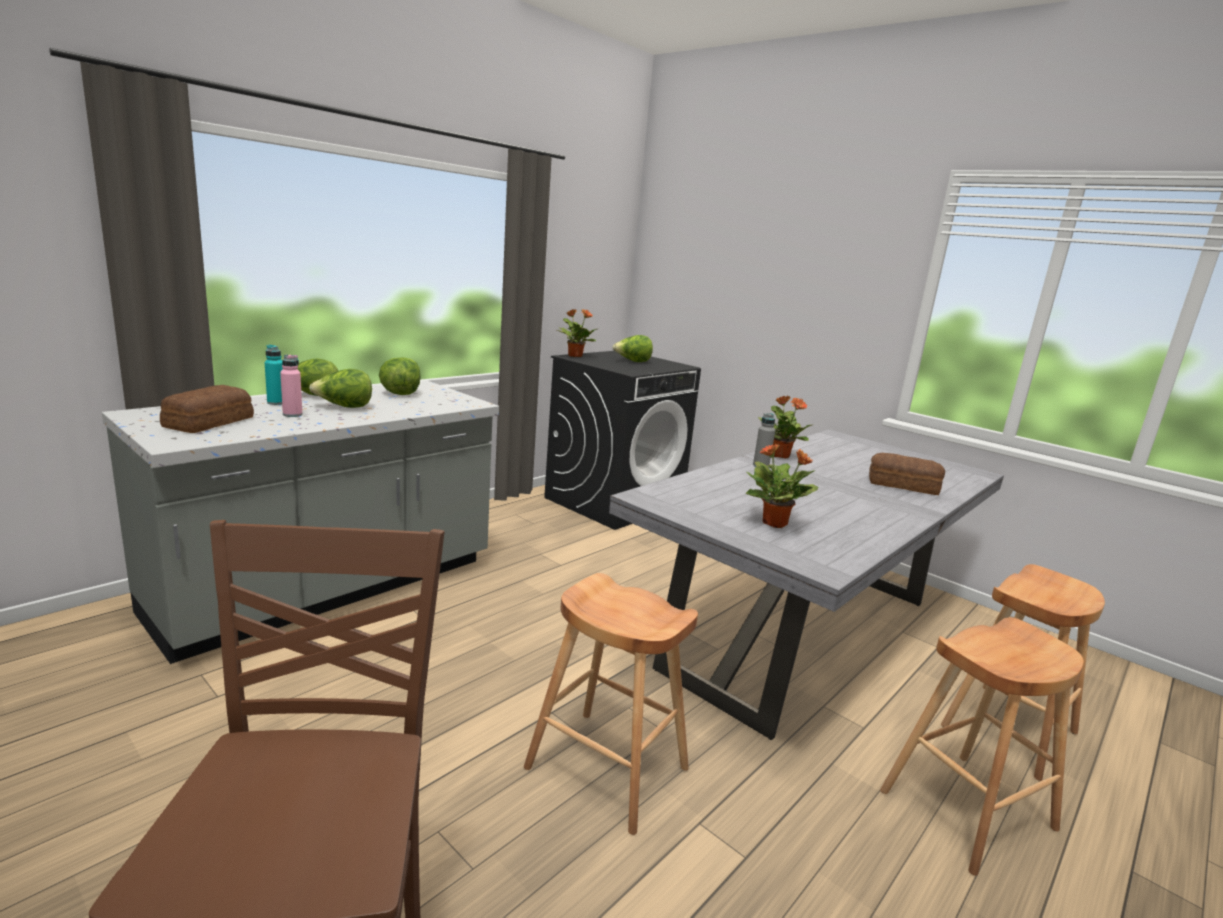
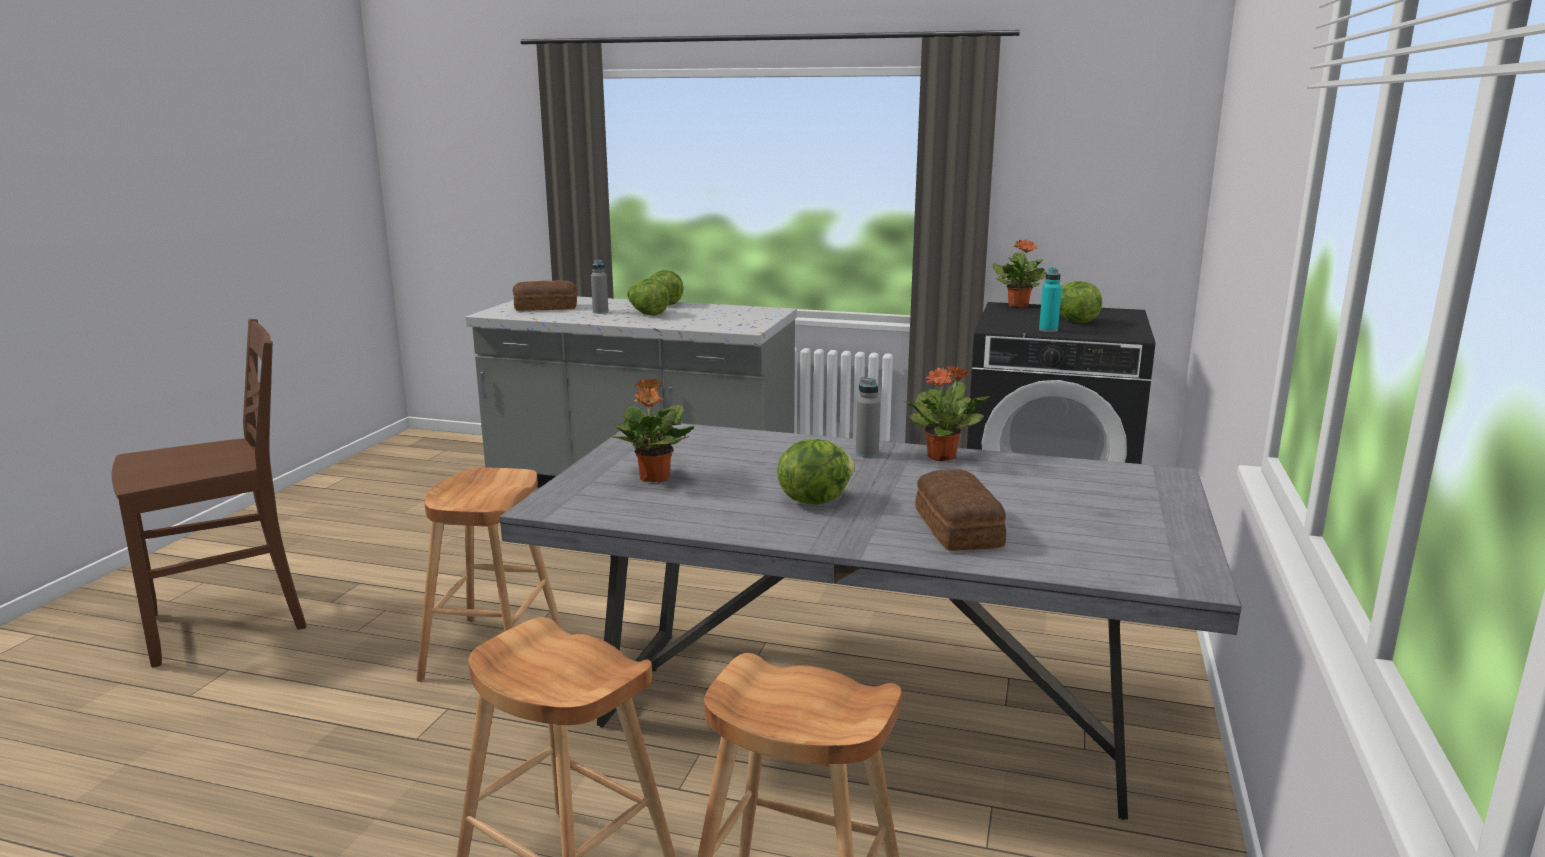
camera: 65 degrees right, 0 degrees up
(276, 403) = (623, 304): turquoise bottle -> turquoise bottle (1048, 330)
(292, 414) = (600, 312): pink bottle -> grey bottle
(400, 394) = (725, 313): lettuce -> lettuce (814, 500)

